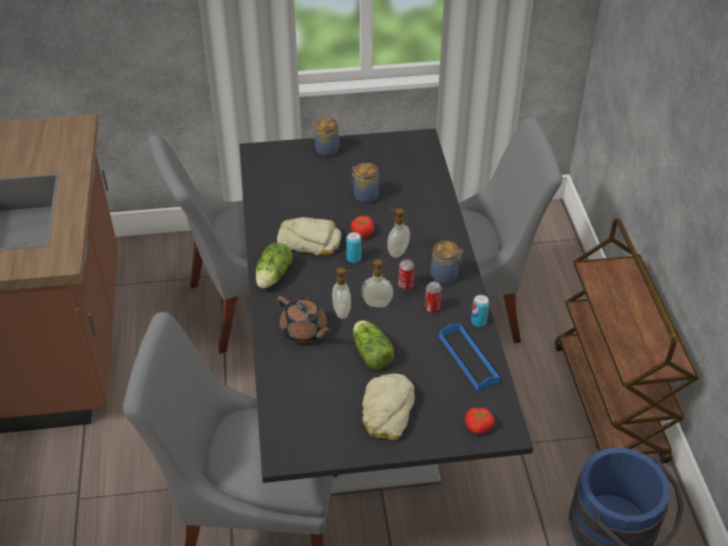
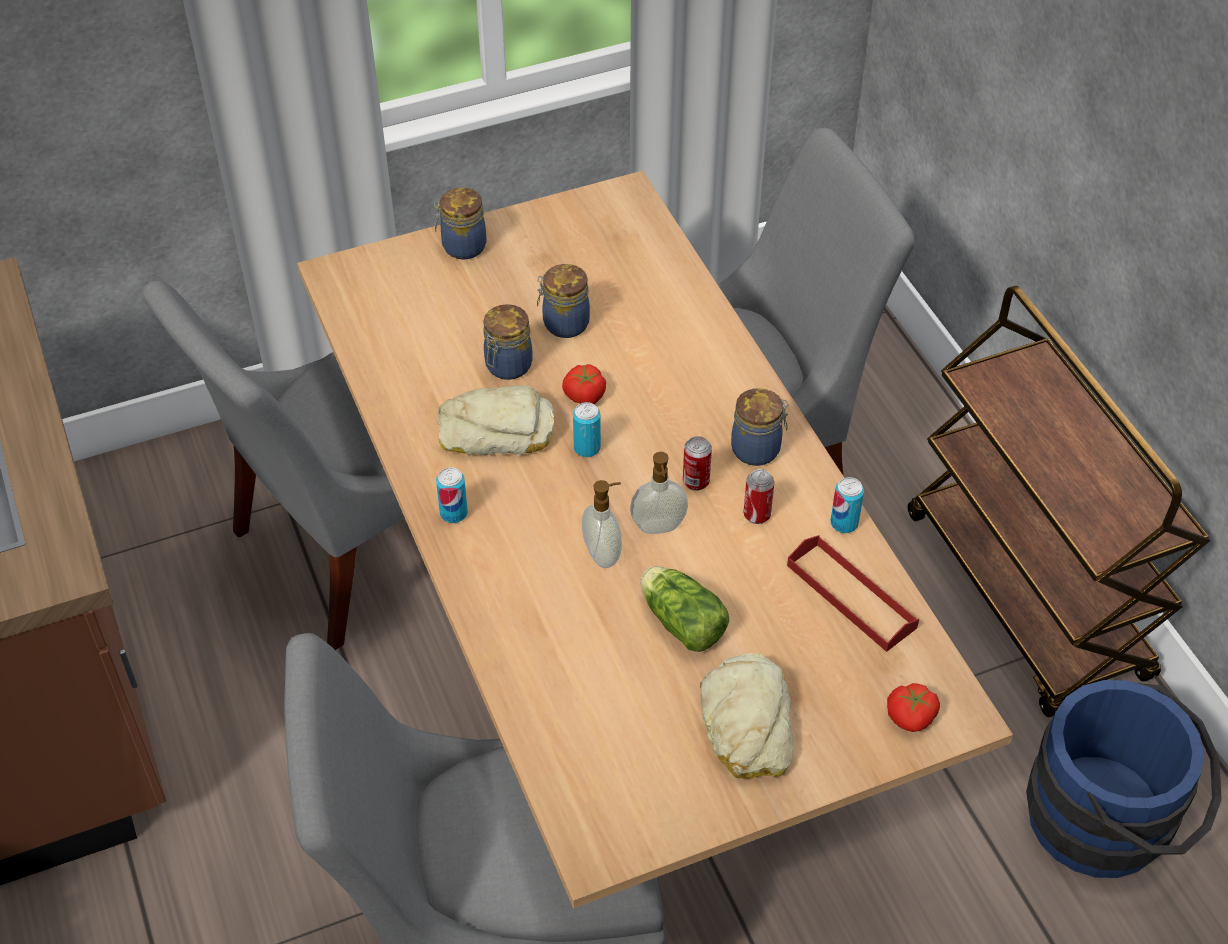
camera: 15 degrees left, 5 degrees up
(272, 277) = (453, 513): lettuce -> can
(304, 331) = (548, 605): brown teapot -> none
(327, 211) = (507, 366): none -> jar
(363, 393) = (613, 669): black dining table -> beige dining table
(397, 251) = (659, 420): soap dispenser -> none
(468, 359) = (851, 596): blue tray -> red tray

